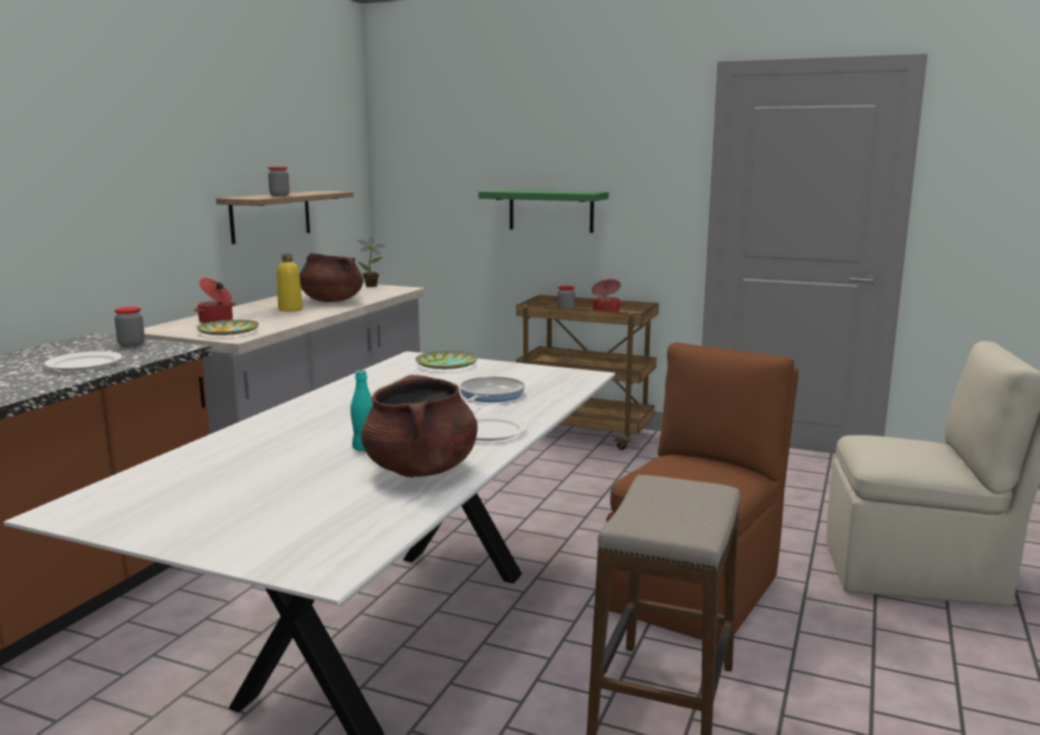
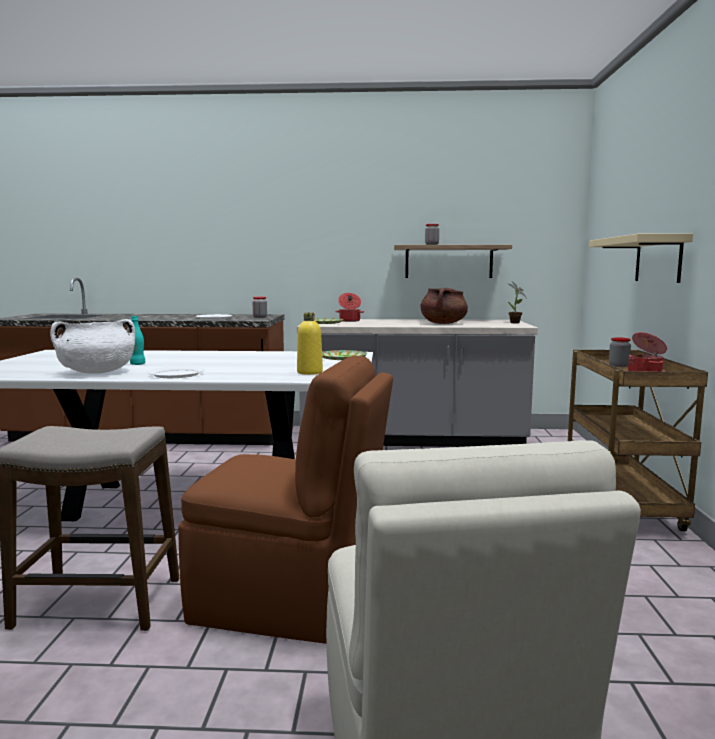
camera: 70 degrees right, 5 degrees down
(290, 309) = (402, 322): yellow bottle -> yellow bottle (309, 372)
(421, 470) = (97, 372): brown cooking pot -> white cooking pot
(490, 395) = (265, 369): frying pan -> none
(551, 210) = (658, 259): green shelf -> beige shelf

